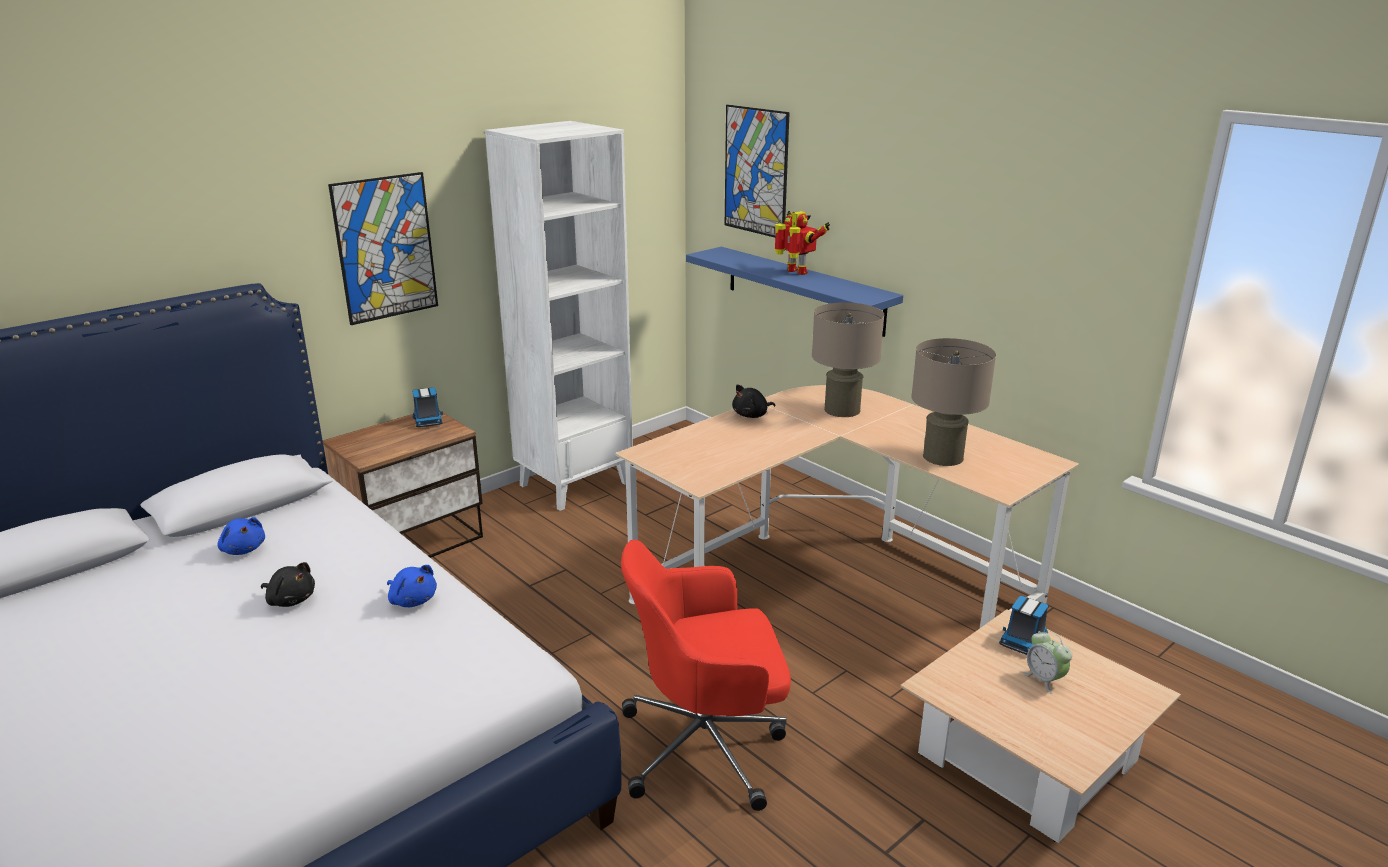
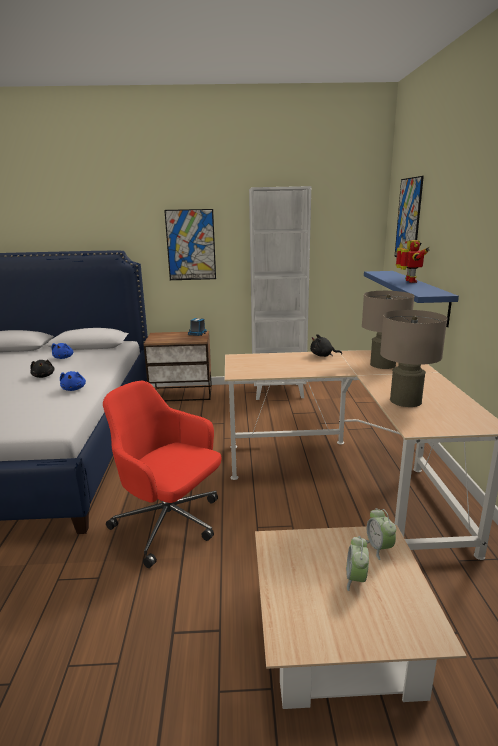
camera: 40 degrees right, 5 degrees down
(1023, 640) = (379, 548): toy truck -> alarm clock

